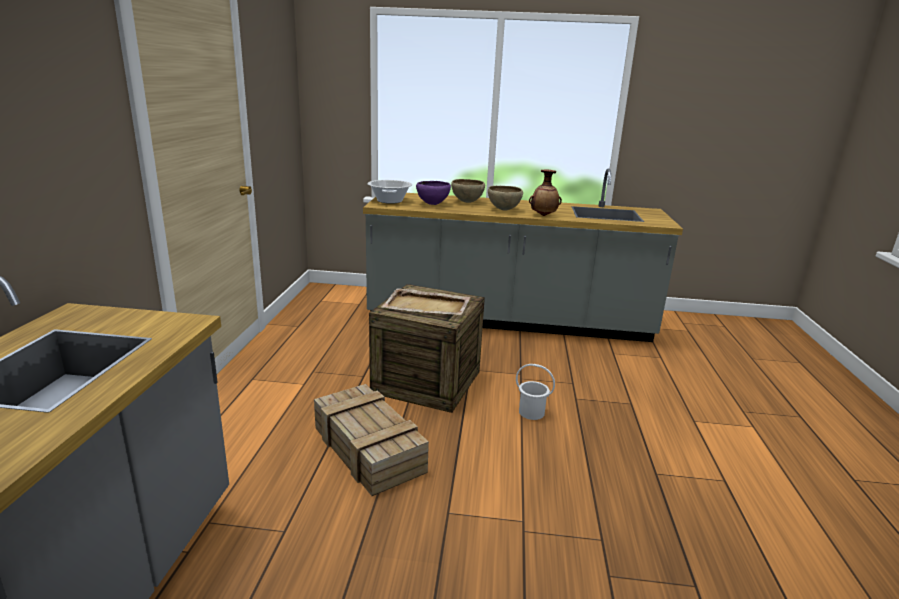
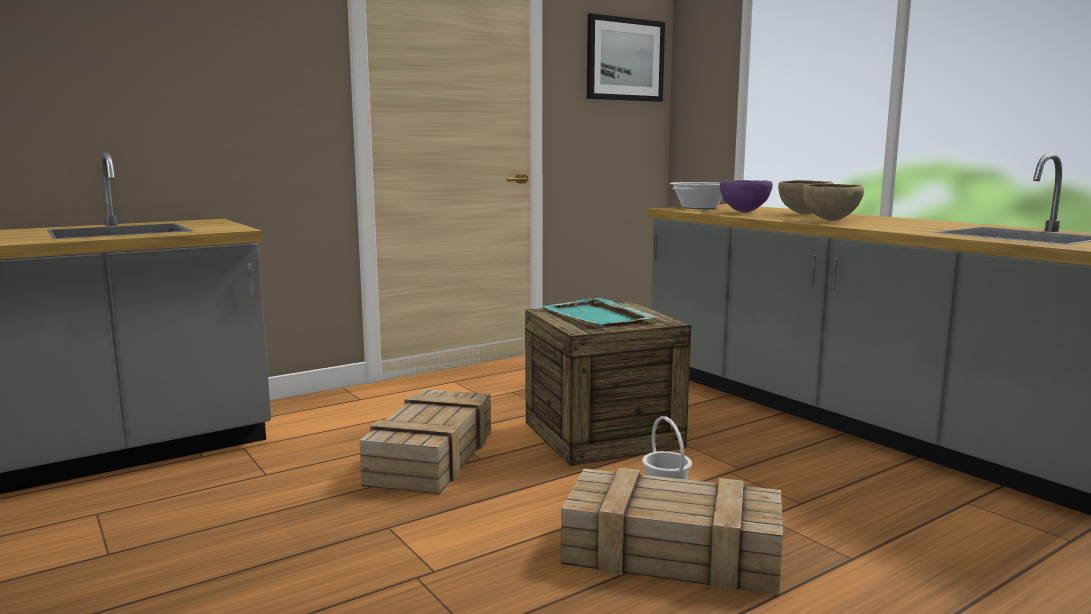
camera: 50 degrees right, 10 degrees down
(280, 74) = (625, 59): none -> picture
(427, 305) = (598, 317): beige tray -> turquoise tray
(543, 215) = (876, 227): vase -> none
(583, 439) = (675, 553): none -> crate

